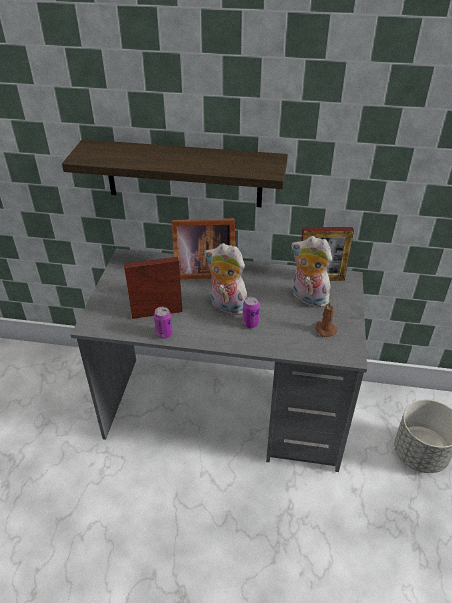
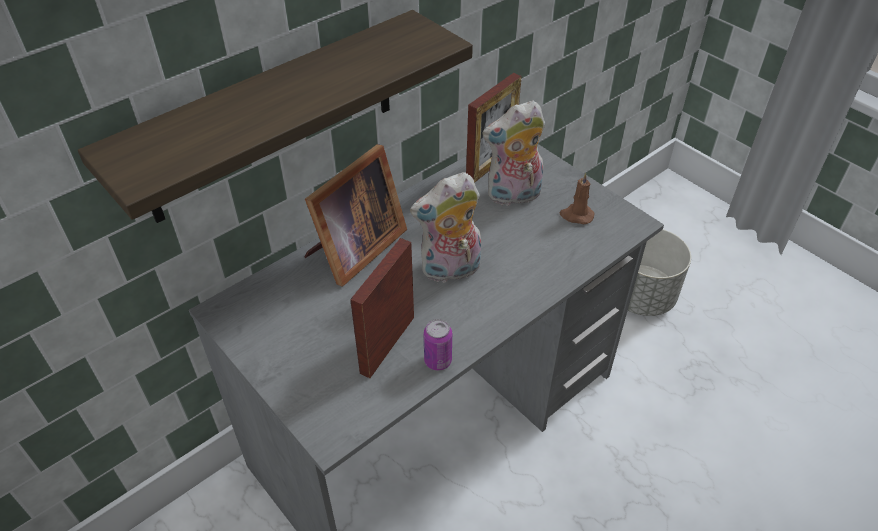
camera: 50 degrees left, 5 degrees up
(250, 323) = (504, 268): can -> none

